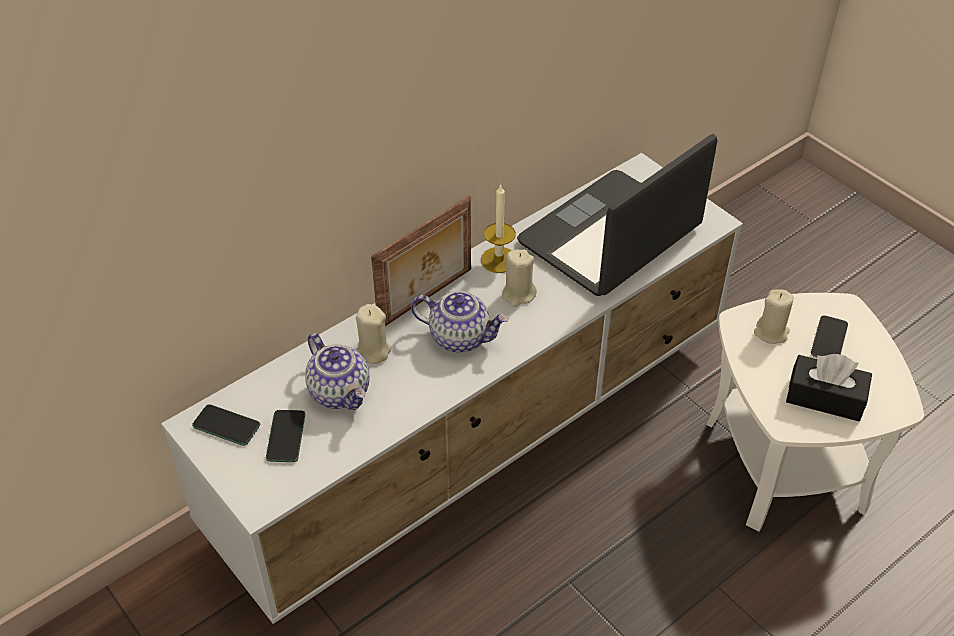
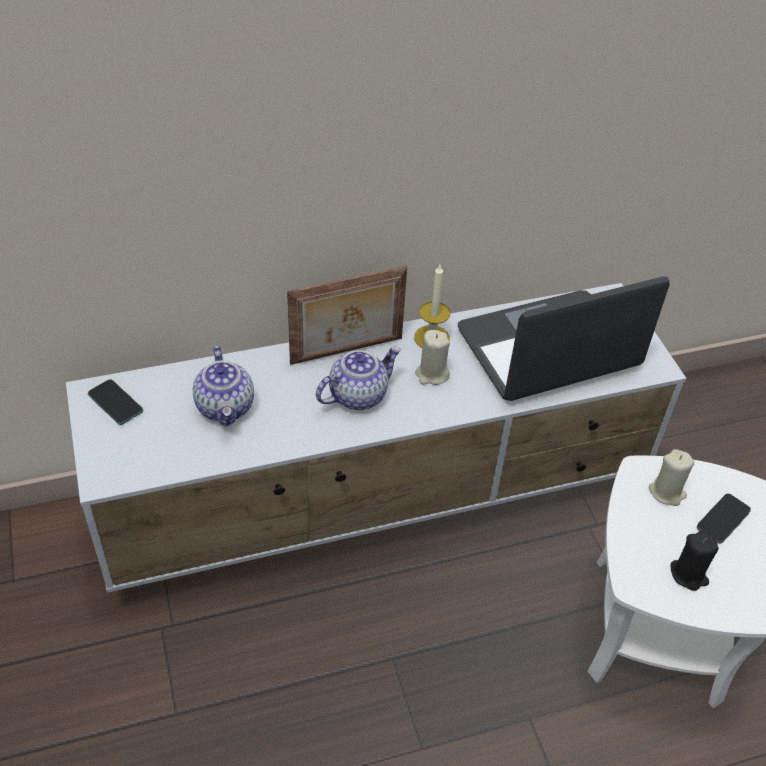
camera: 20 degrees right, 0 degrees up
(286, 437) = (158, 429): phone -> none
(372, 351) = (274, 381): beige candle -> none
(460, 337) = (358, 395): teapot -> teapot turned 75 degrees counterclockwise
(825, 398) = (688, 574): black tissue box -> black candle

